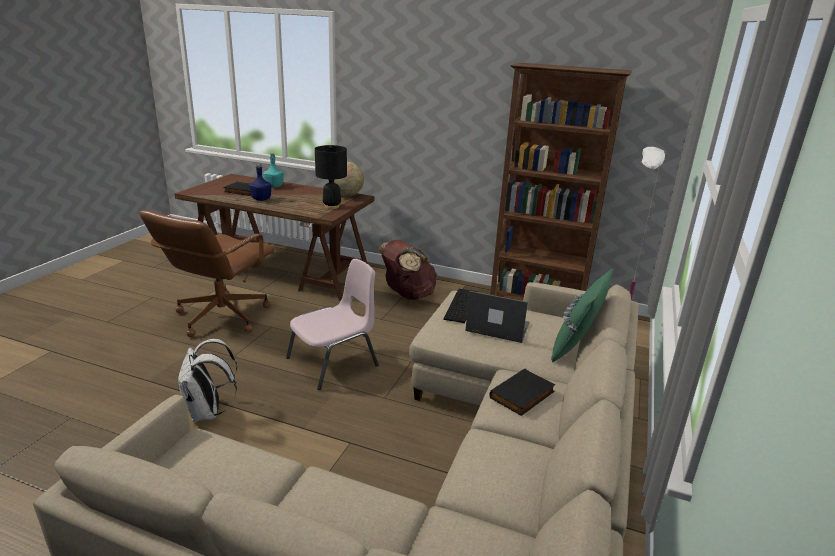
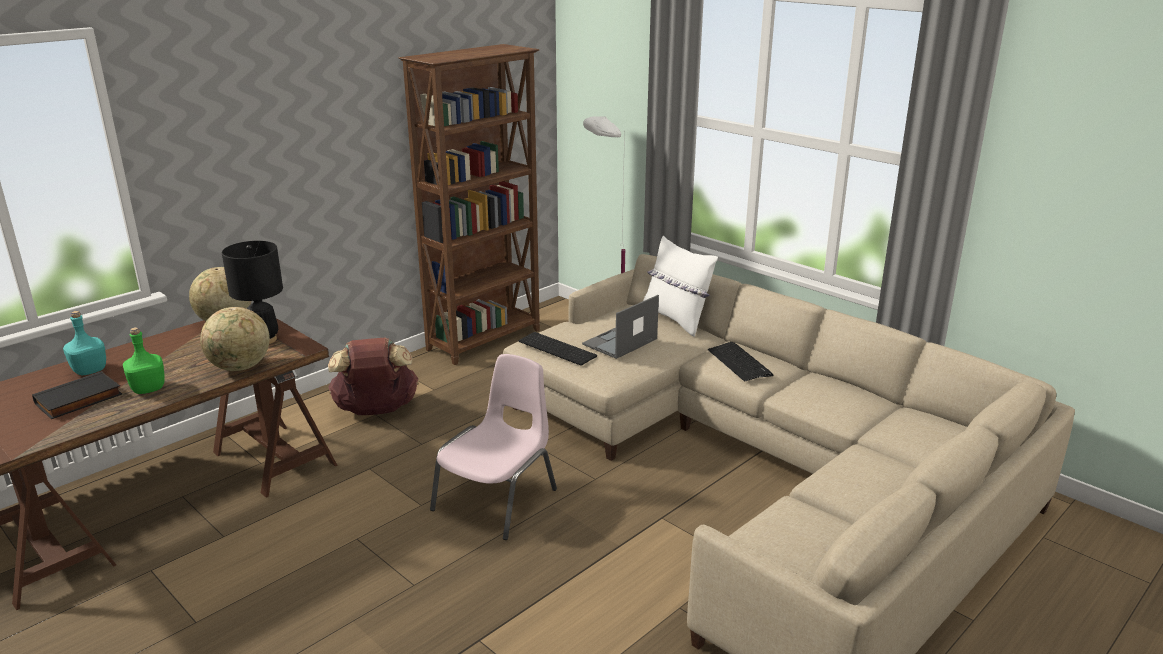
camera: 65 degrees left, 0 degrees up
(208, 412) = (543, 621): white backpack -> none
(220, 316) = (274, 587): brown office chair -> none
(261, 199) = (148, 388): blue bottle -> green bottle
(294, 209) = (240, 368): none -> globe
(334, 362) = (497, 499): pink chair -> pink chair turned 45 degrees clockwise
(523, 395) = (739, 362): black book -> keyboard
(576, 347) = (676, 320): green pillow -> white pillow

